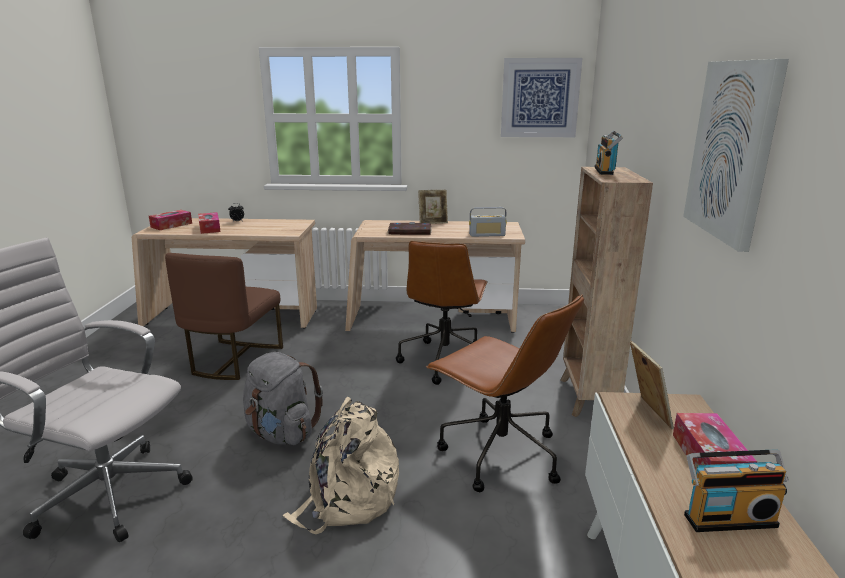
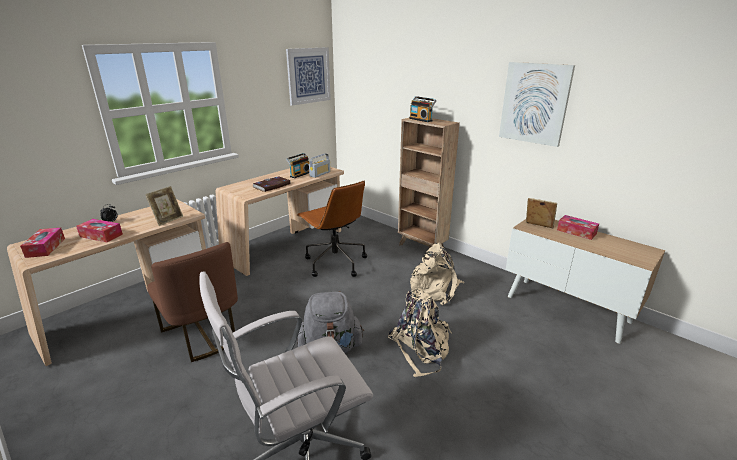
camera: 50 degrees left, 5 degrees up
(433, 222) = (269, 176): picture frame -> picture frame (168, 220)
(498, 454) = (435, 289): brown office chair -> beige backpack
(728, 518) = (611, 245): radio -> radio (299, 174)

